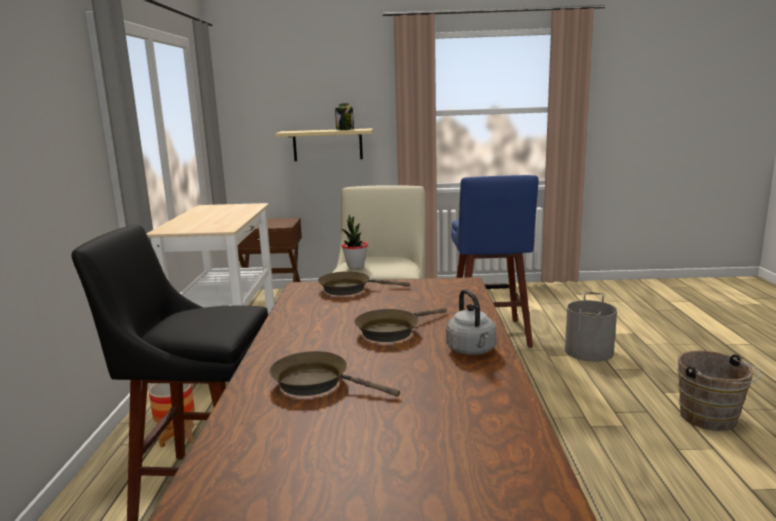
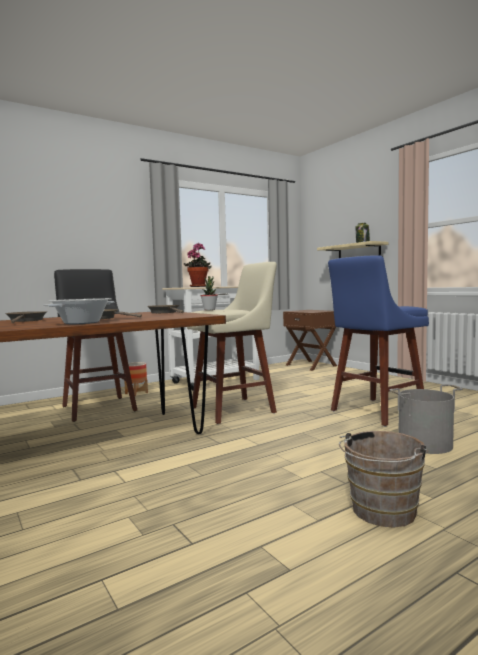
camera: 55 degrees right, 10 degrees down
(221, 222) = (199, 286): none -> potted plant
(472, 351) = (82, 323): grey kettle -> cooking pot

